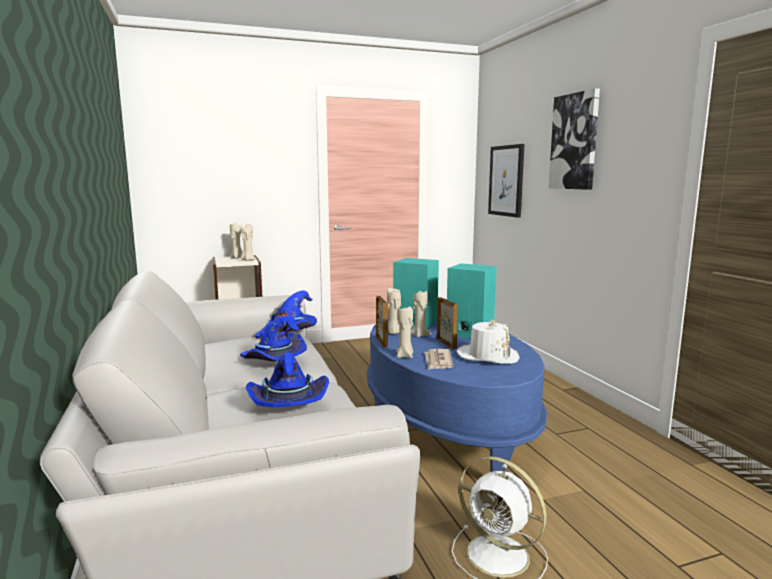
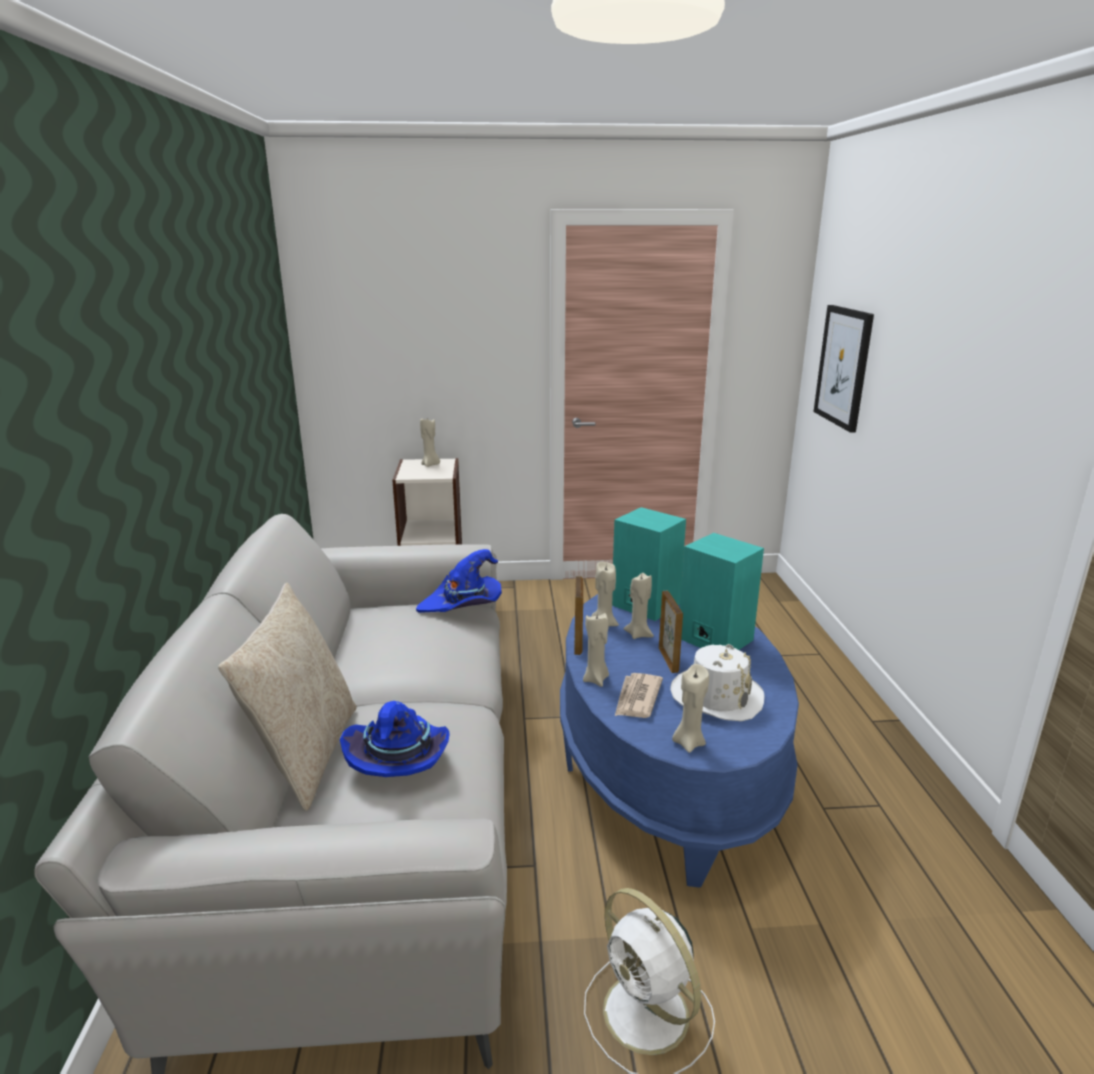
camera: 15 degrees right, 10 degrees up
(211, 412) = (305, 754): none -> beige pillow
(248, 260) = (441, 472): beige candle -> beige candle (688, 742)
(273, 361) = (418, 664): blue hat -> none
(575, 141) = (943, 335): picture -> none

